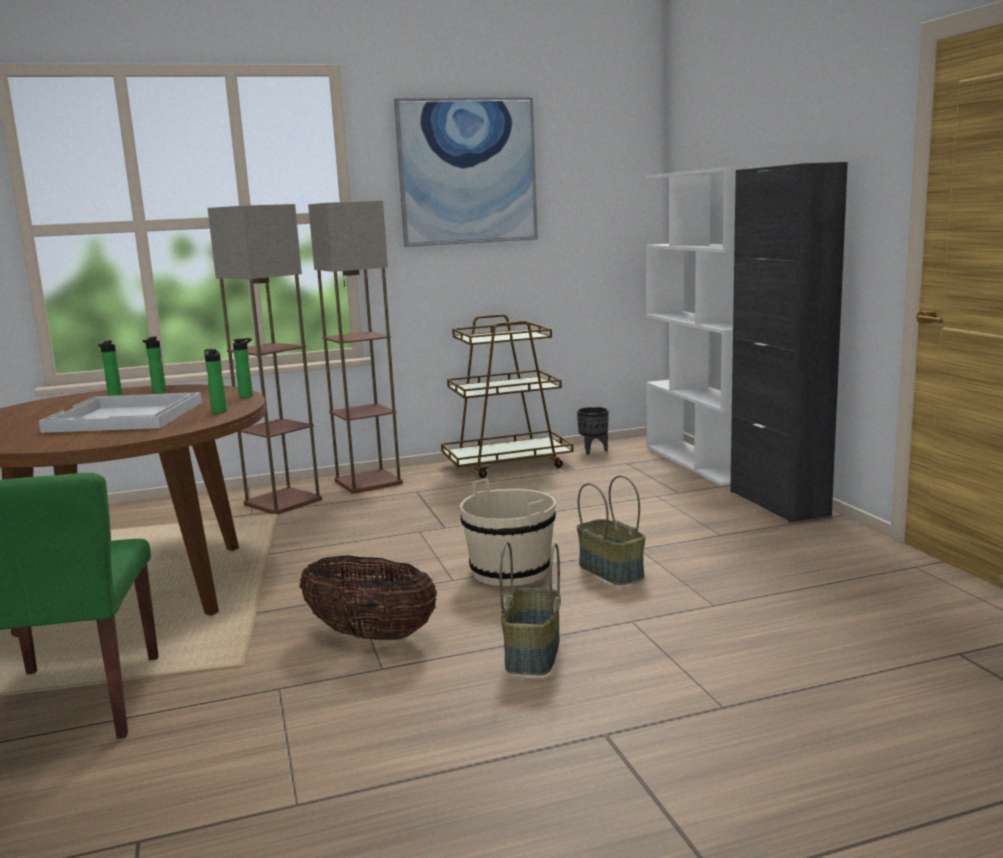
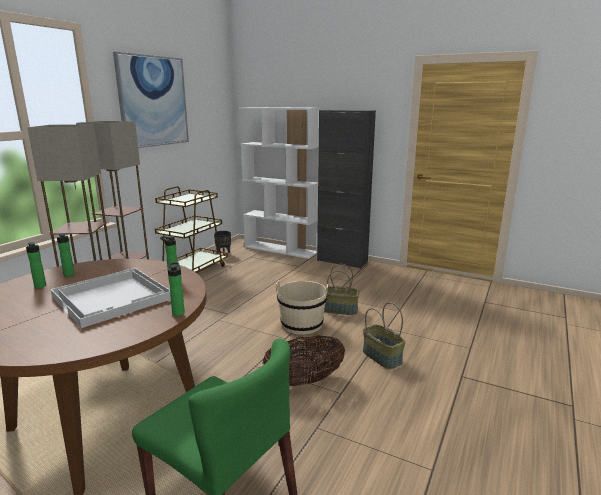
camera: 45 degrees left, 5 degrees up
(247, 396) = (154, 263): bottle -> bottle (178, 312)

